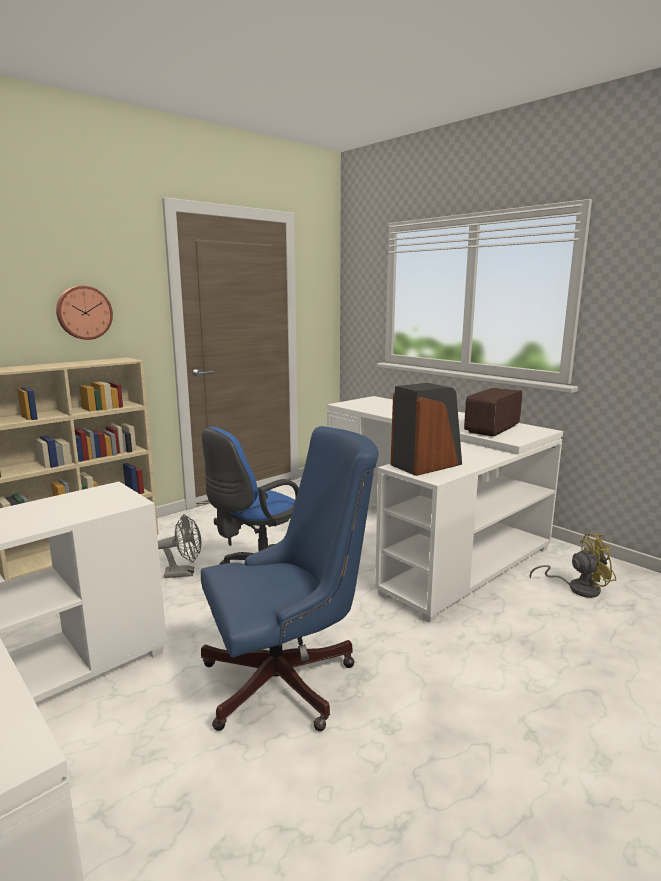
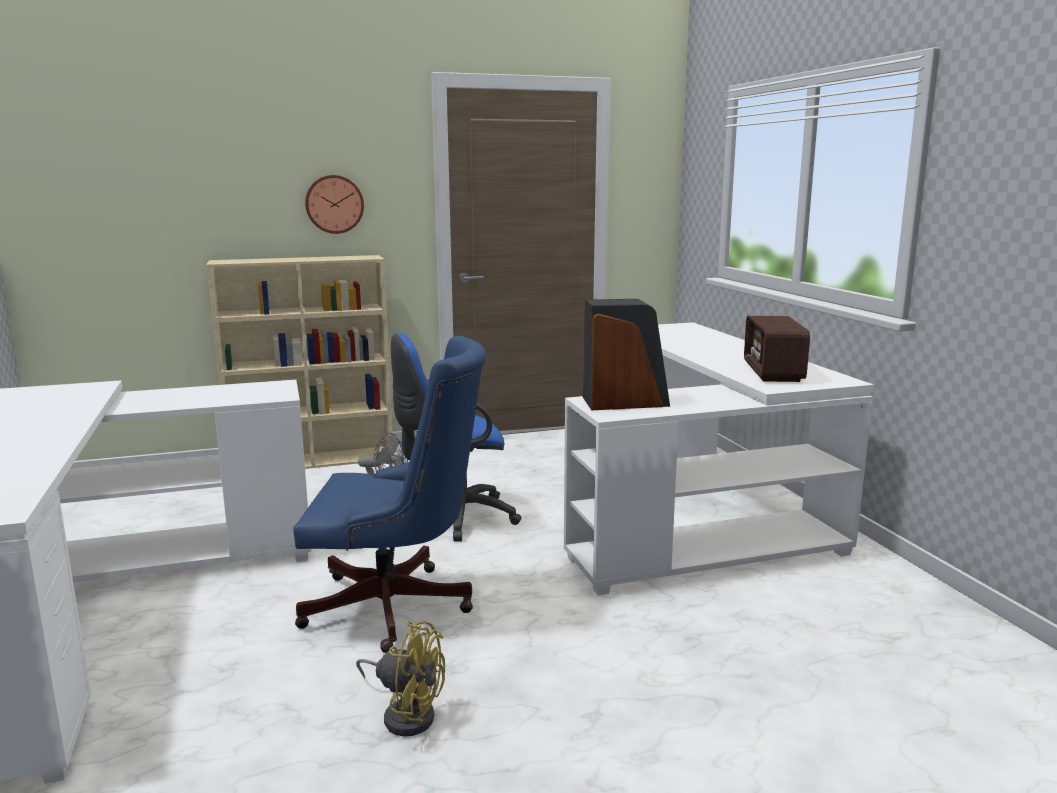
camera: 25 degrees right, 0 degrees up
(492, 429) = (773, 372): radio -> radio turned 60 degrees counterclockwise
(577, 588) = (837, 604): yellow fan -> yellow fan (406, 714)

